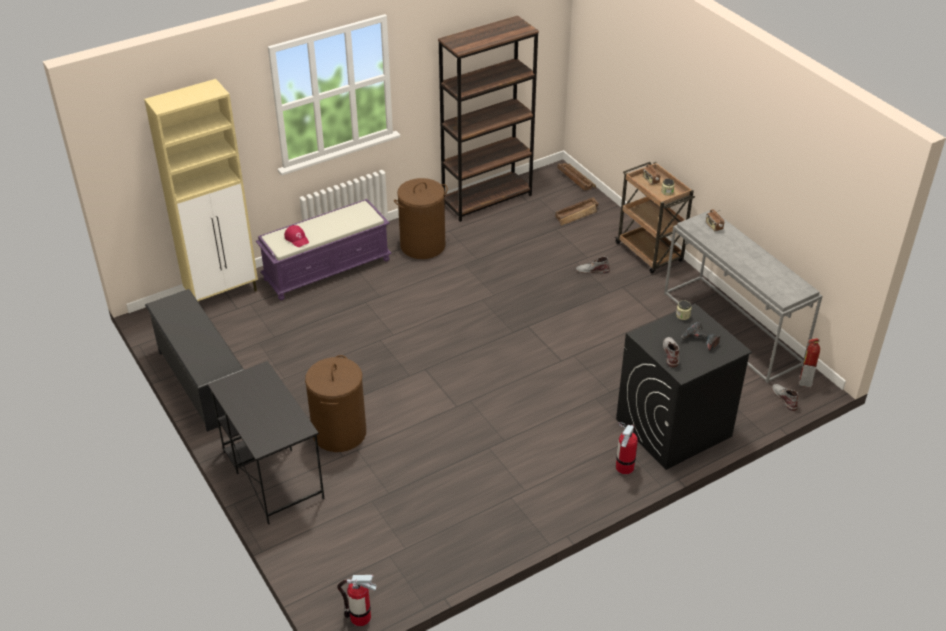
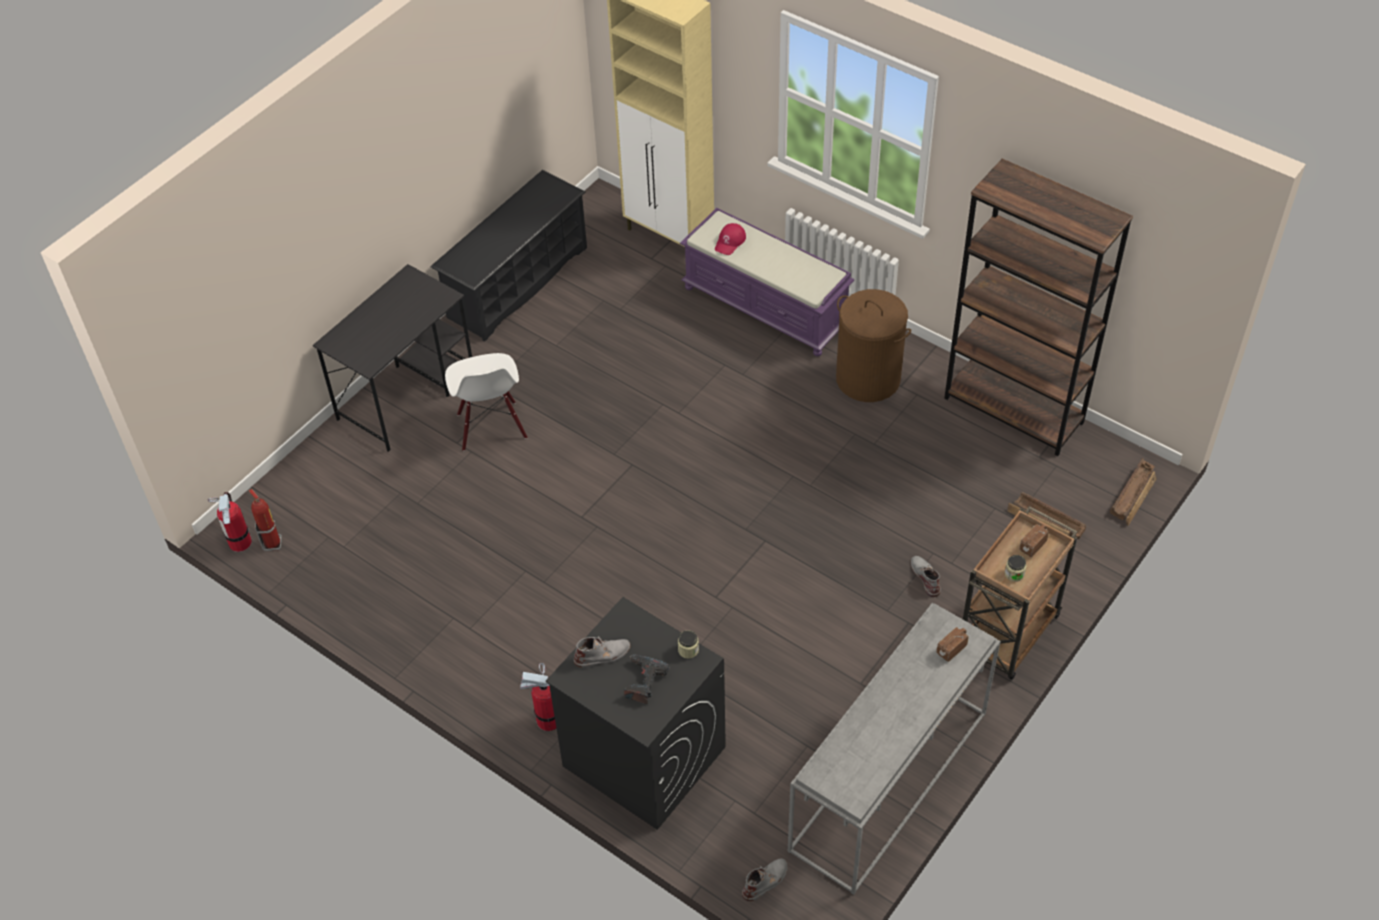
camera: 70 degrees right, 10 degrees up
(339, 433) = (490, 426): brown laundry basket -> white chair
(804, 382) = (813, 901): fire extinguisher -> fire extinguisher (272, 543)

